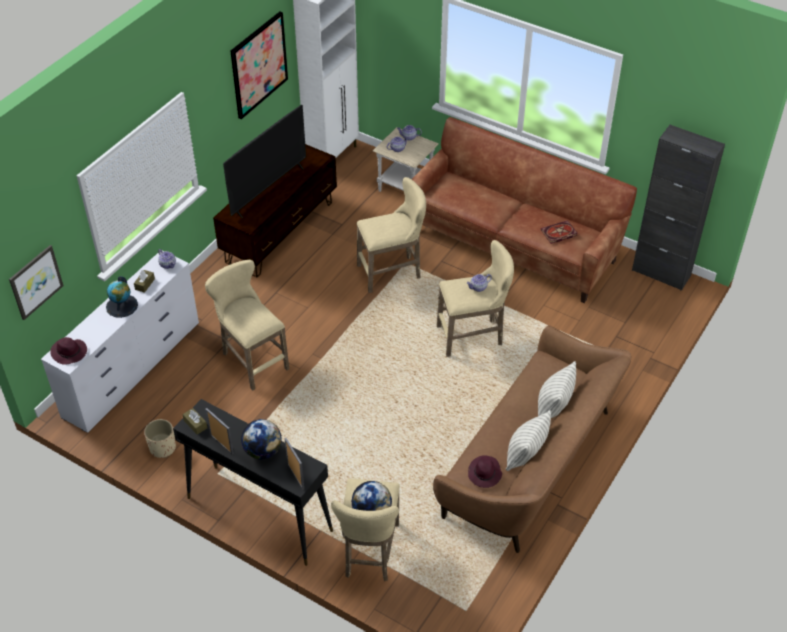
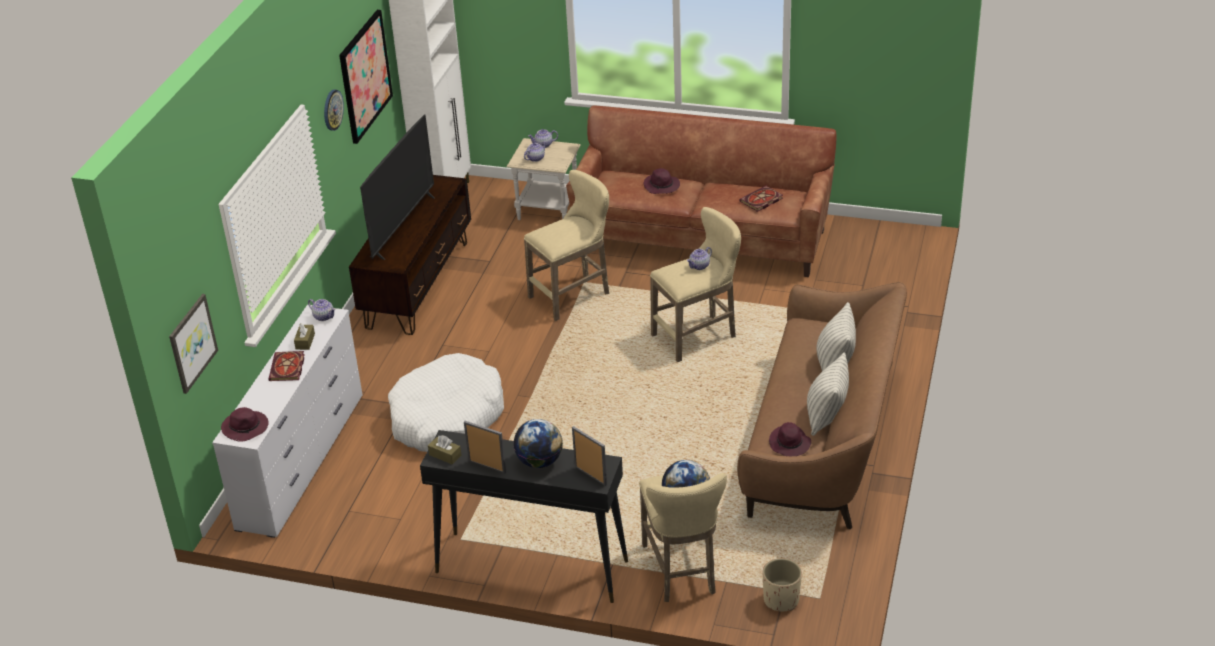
camera: 15 degrees left, 10 degrees down
(122, 306) = (288, 368): globe -> book
(162, 448) = (379, 530): beige planter -> beige planter (781, 600)
(217, 94) = (332, 109): none -> wall clock
(252, 360) = (446, 417): beige stool -> white dog bed
(485, 199) = (662, 186): none -> purple hat
(661, 273) = (879, 231): black cabinet -> none

